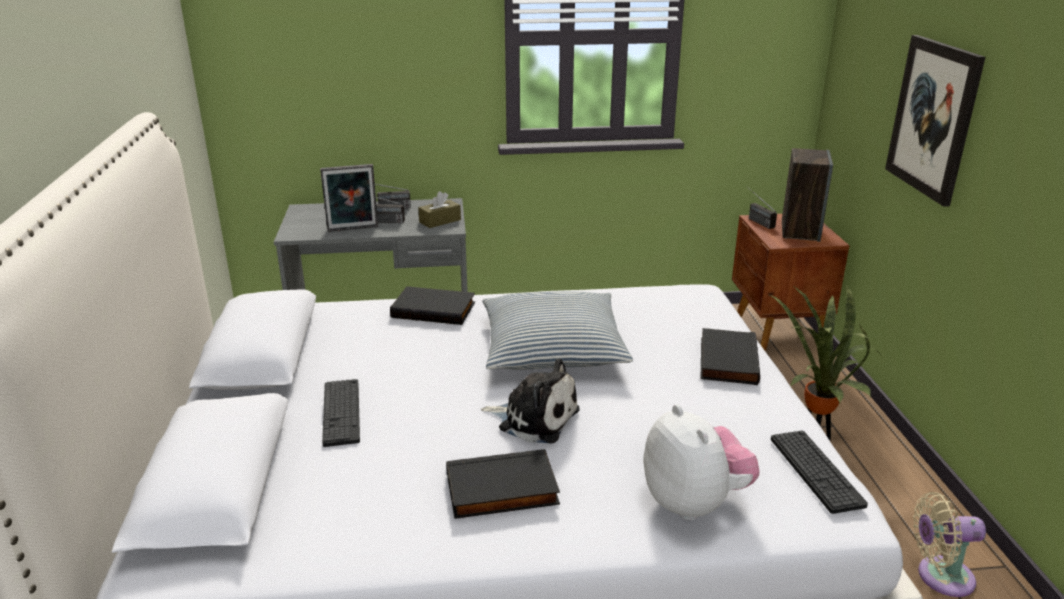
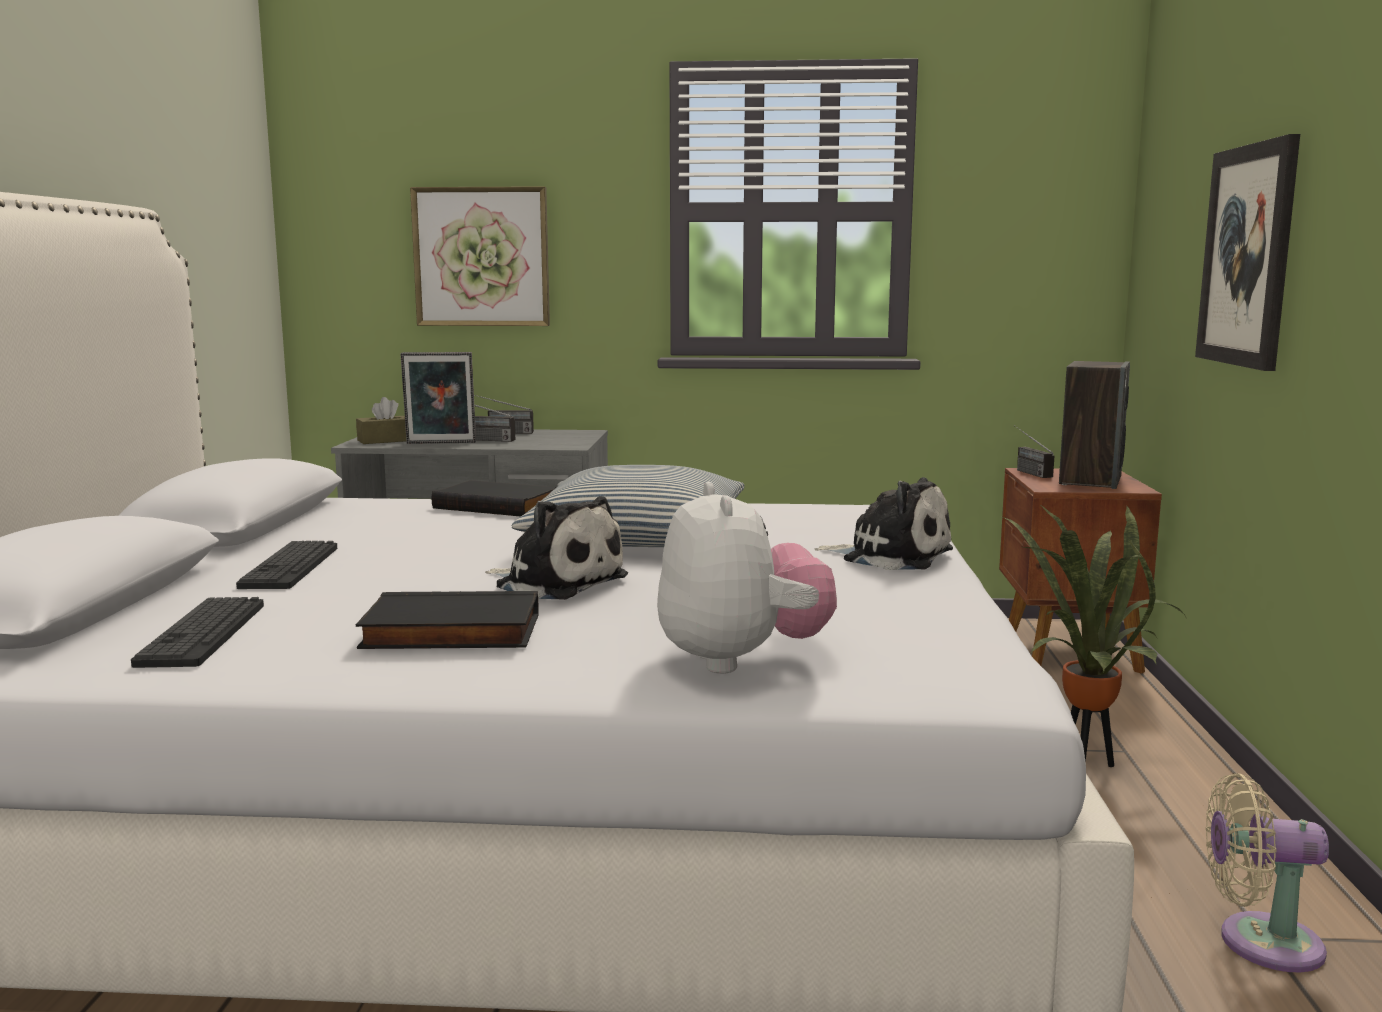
camera: 10 degrees right, 15 degrees down
(361, 75) = (481, 257): none -> picture
(440, 221) = (561, 442): brown tissue box -> brown tissue box (386, 440)
(726, 360) = (891, 556): black book -> plush toy
(816, 471) = (965, 645): keyboard -> keyboard (203, 634)

